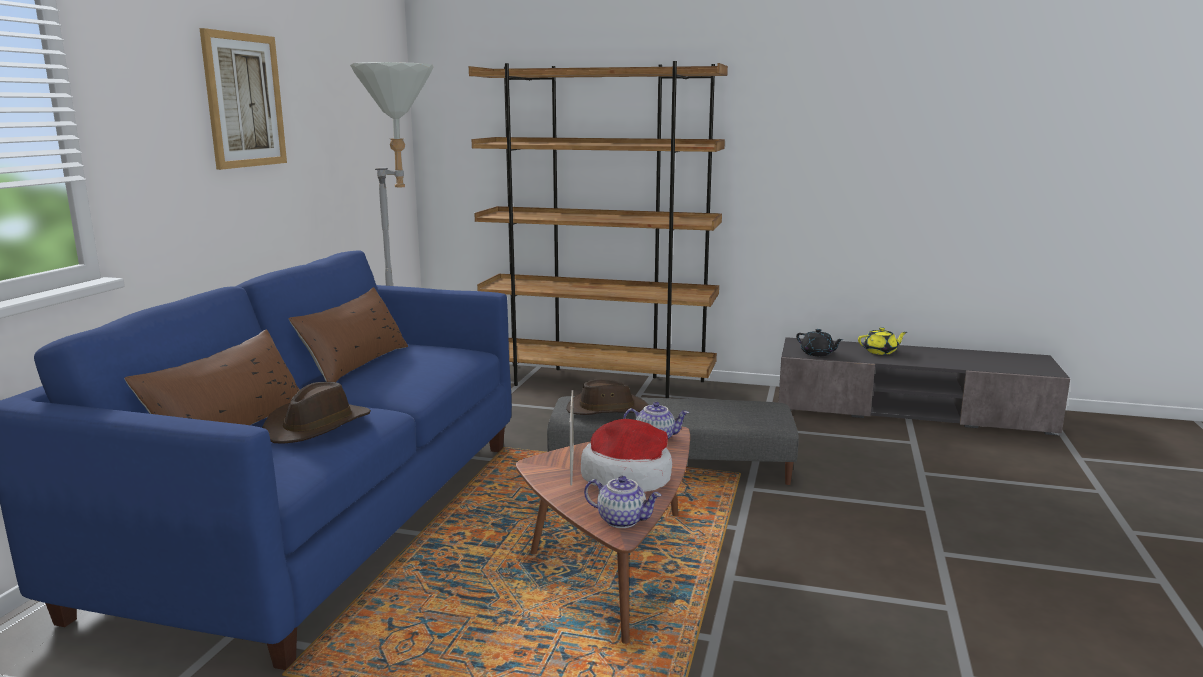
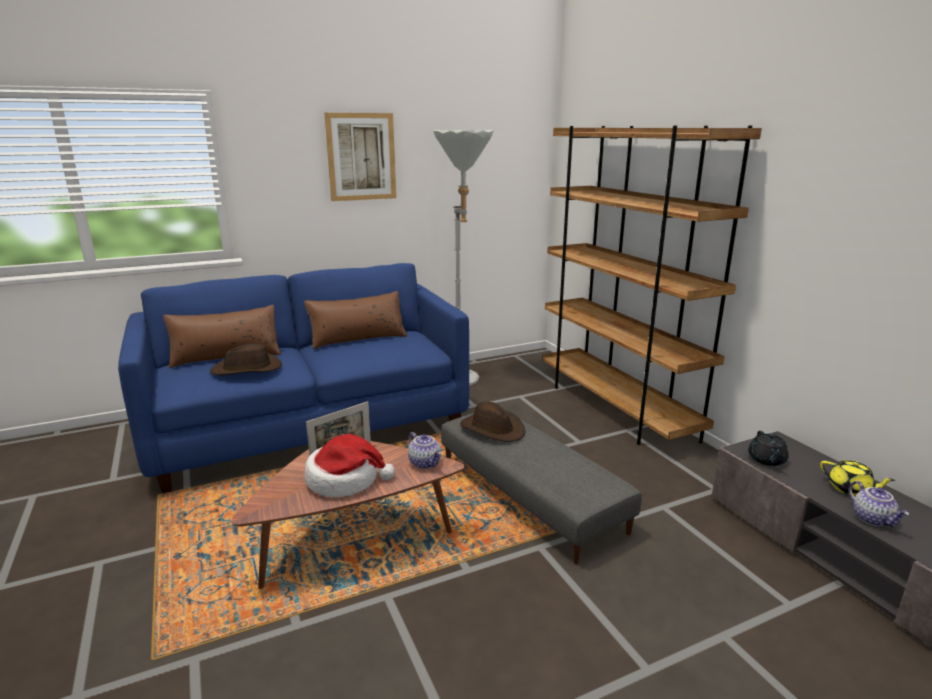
camera: 50 degrees right, 5 degrees up
(622, 520) = (274, 504): teapot -> teapot (873, 519)

